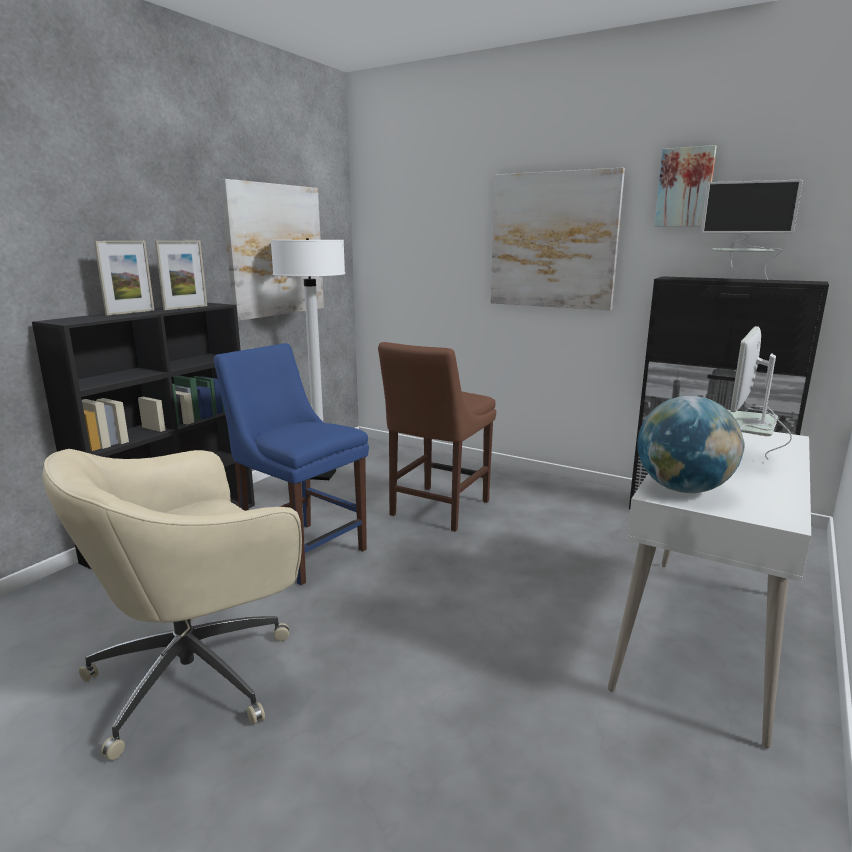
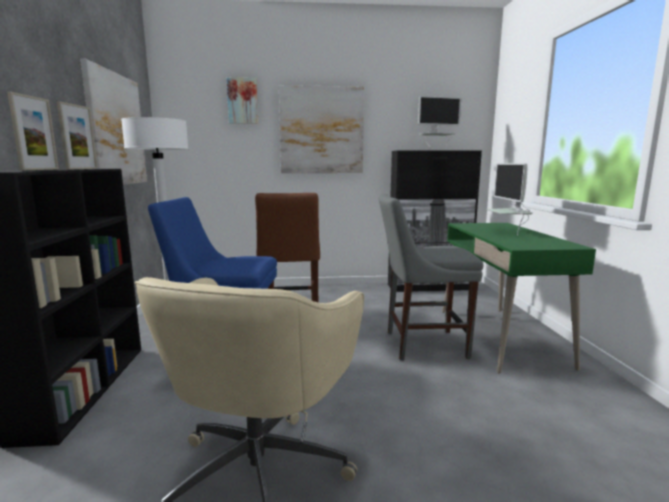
camera: 35 degrees left, 5 degrees down
(554, 603) = (421, 344): none -> grey chair
(682, 489) = (520, 244): globe -> none
(685, 187) = (397, 100): picture -> picture (242, 101)
(705, 637) = (500, 336): white desk -> green desk

